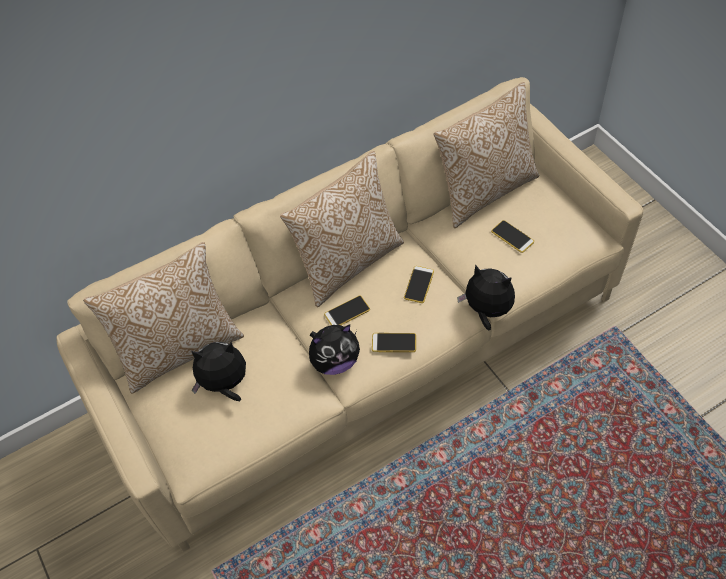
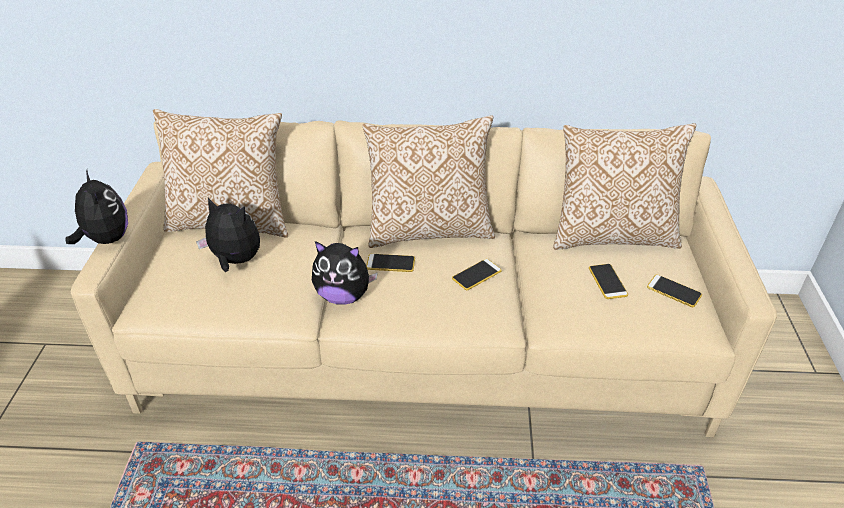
camera: 30 degrees right, 15 degrees down
(394, 343) = (408, 307): phone -> phone (674, 291)
(487, 311) = (527, 333): plush toy -> plush toy (106, 239)

